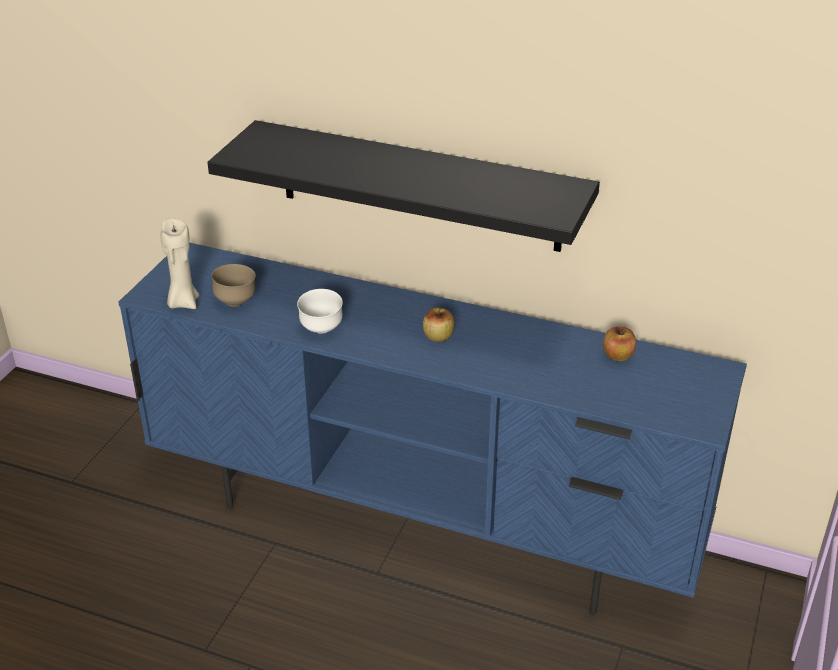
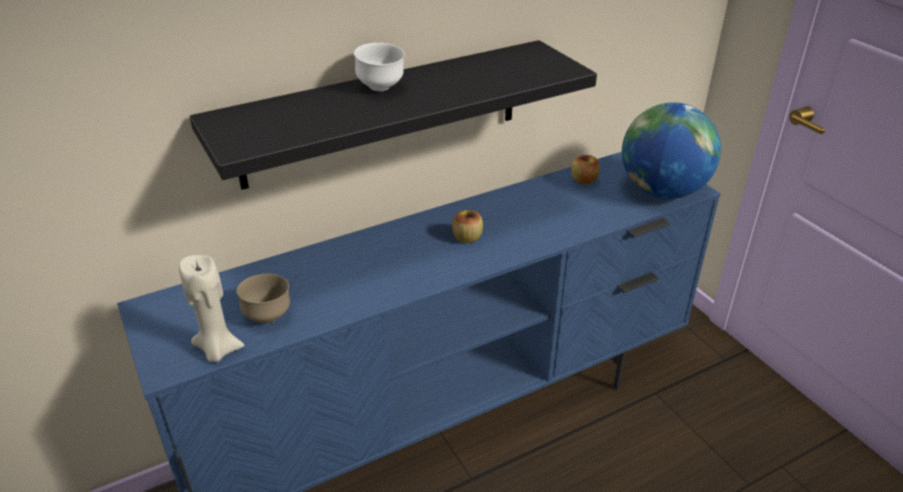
camera: 50 degrees left, 0 degrees up
(321, 330) = (379, 289): white bowl -> white bowl (381, 88)
(669, 408) = (662, 191): none -> globe

